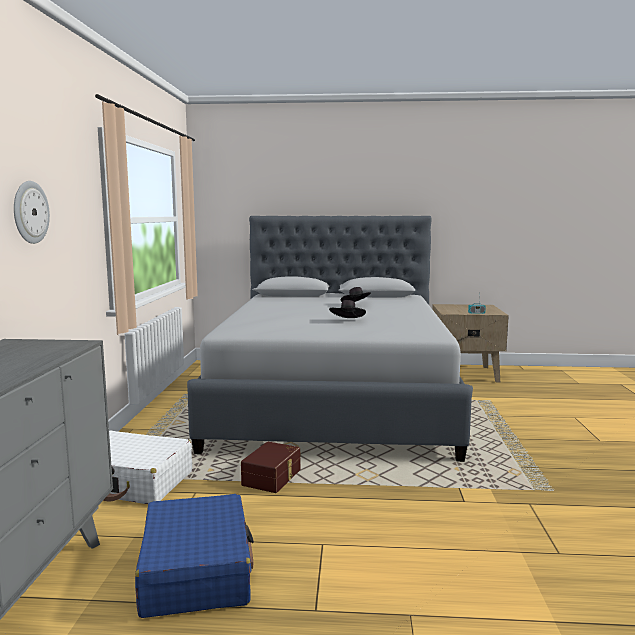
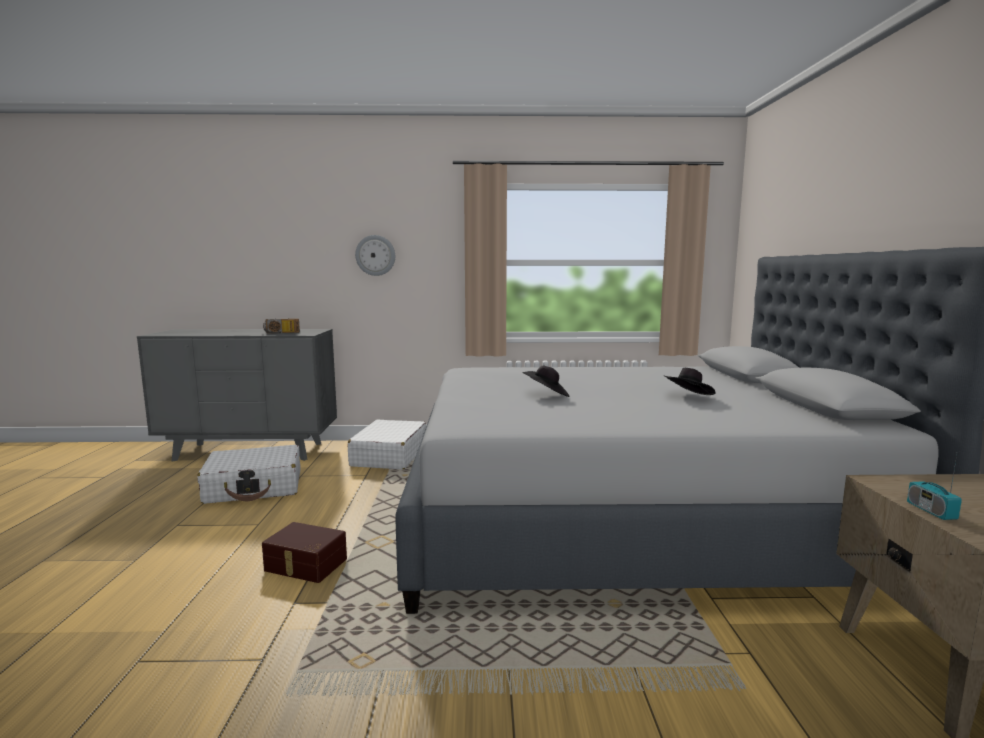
camera: 85 degrees right, 0 degrees up
(34, 354) = (281, 333): none -> radio
(196, 570) = (254, 487): blue suitcase -> white suitcase
(273, 478) = (385, 499): brown storage box -> brown storage box (305, 565)

